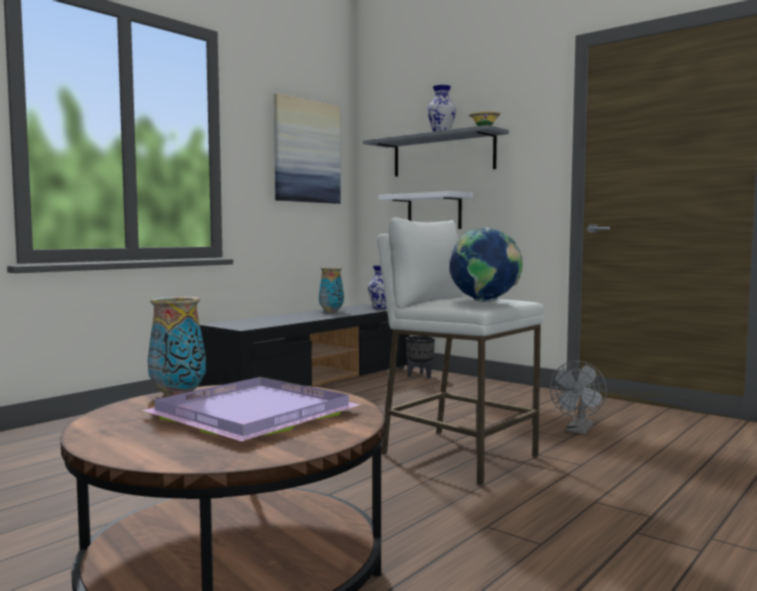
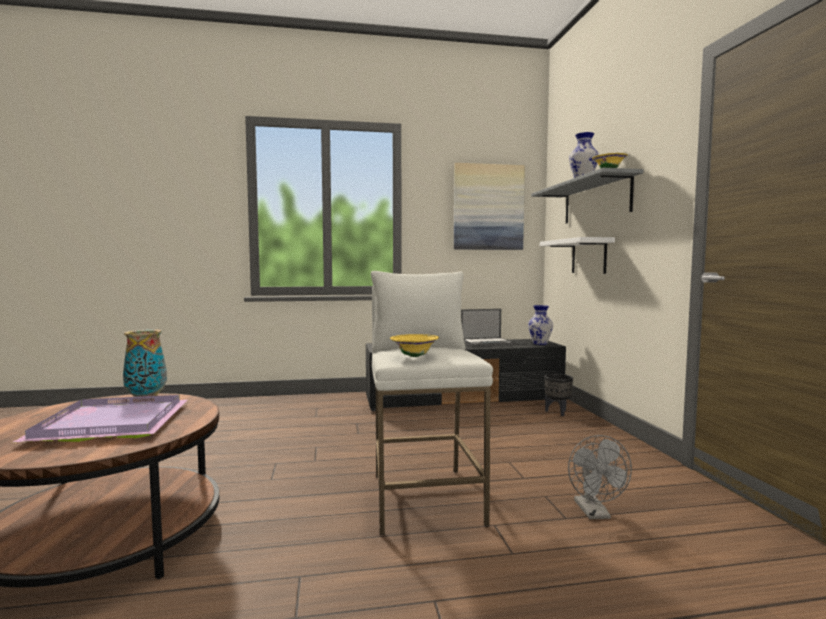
camera: 40 degrees right, 0 degrees up
(331, 311) = (487, 342): vase -> laptop
(485, 302) = (414, 356): globe -> yellow bowl
(578, 430) = (595, 513): grey fan -> grey fan turned 75 degrees counterclockwise

